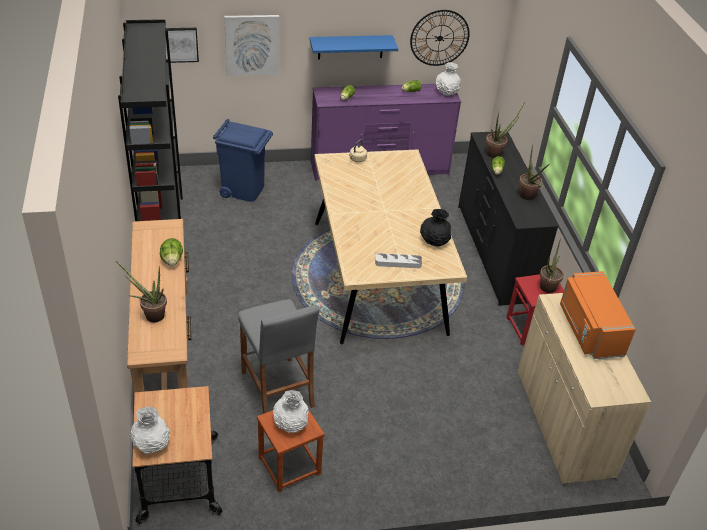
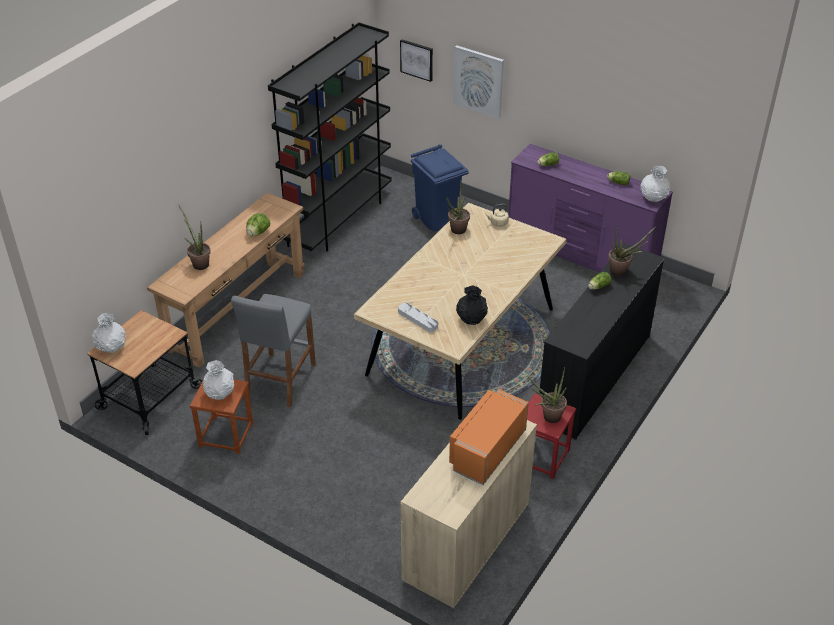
camera: 45 degrees right, 0 degrees up
(350, 47) = (569, 115): blue shelf -> none
(439, 38) = (662, 137): wall clock -> none
(528, 197) = (594, 323): potted plant -> potted plant (456, 231)

